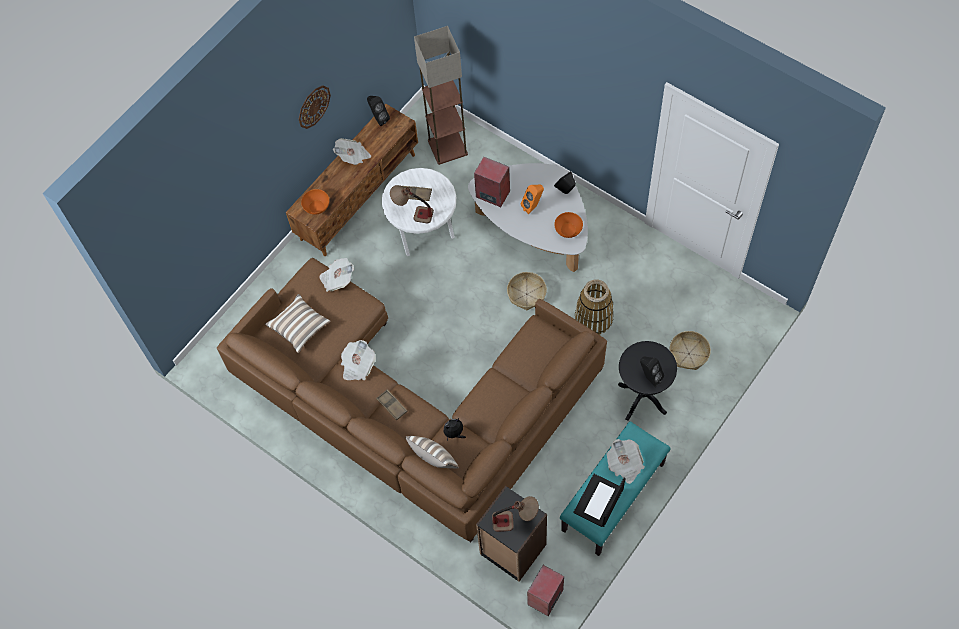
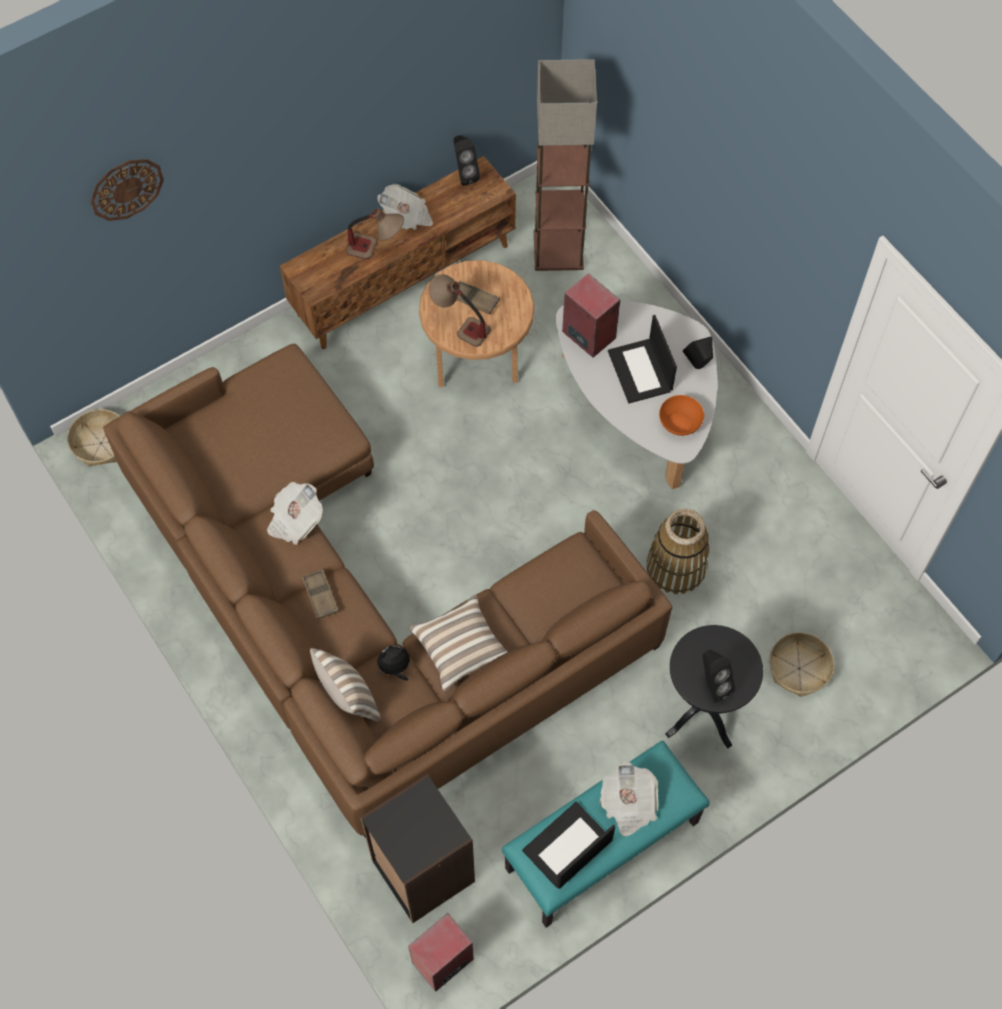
camera: 15 degrees right, 0 degrees up
(299, 327) = (235, 437): pillow -> pillow (459, 648)
(313, 106) = (357, 119): wall clock -> wall clock (126, 189)
(316, 206) = (326, 271): orange bowl -> none
(337, 279) = (317, 386): newspaper -> none
(423, 228) = (477, 354): white side table -> brown side table
(515, 520) = (421, 832): table lamp -> table lamp (377, 250)
(527, 294) = (590, 498): basket -> basket (101, 443)
(533, 206) = (641, 371): orange speaker -> laptop

